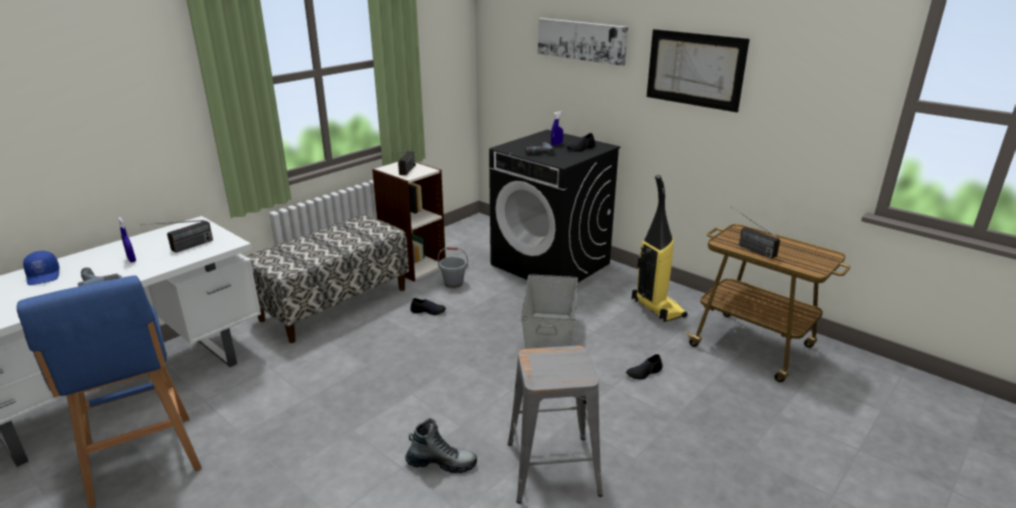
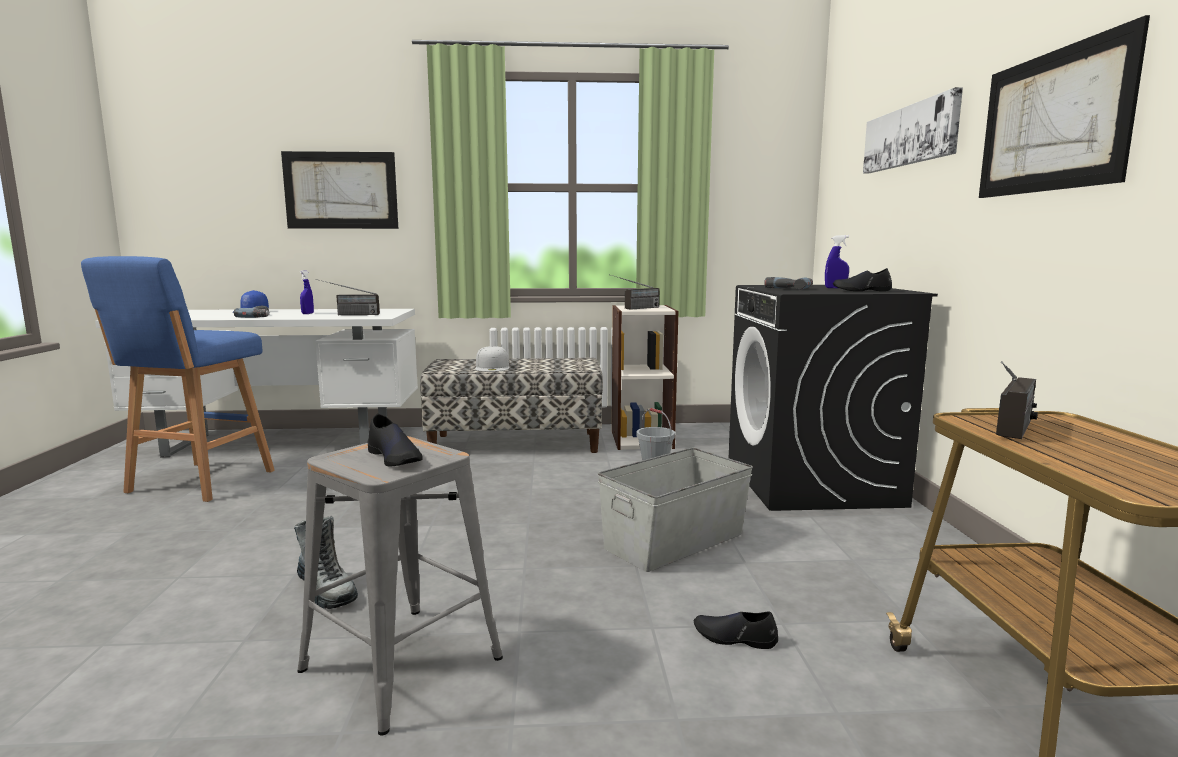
camera: 45 degrees right, 15 degrees down
(94, 114) = (341, 190): none -> picture
(318, 252) = (493, 367): none -> white cap
(428, 311) = (583, 474): black shoe -> black shoe (395, 457)
(656, 308) = (907, 578): vacuum cleaner -> none
(747, 247) = (1014, 433): radio -> radio turned 150 degrees counterclockwise

